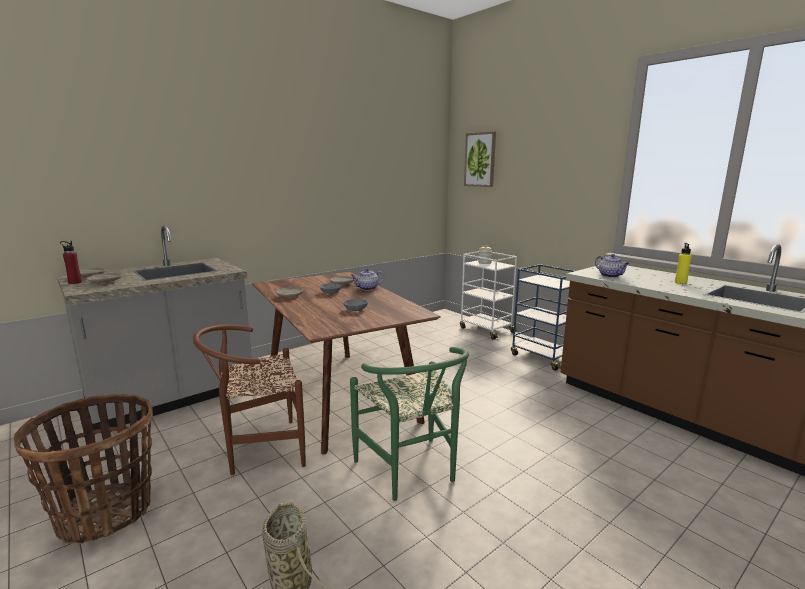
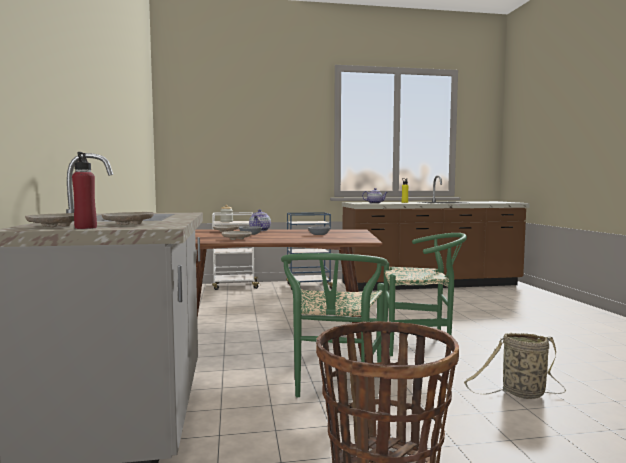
camera: 60 degrees left, 10 degrees down
(258, 450) = (333, 386): brown chair -> green chair
(480, 159) = (198, 127): picture -> none

